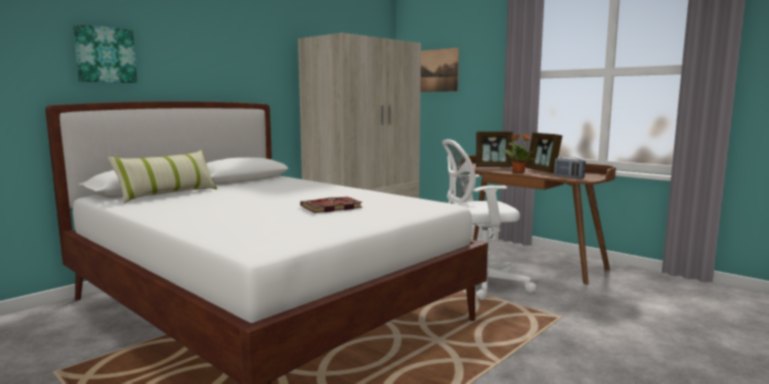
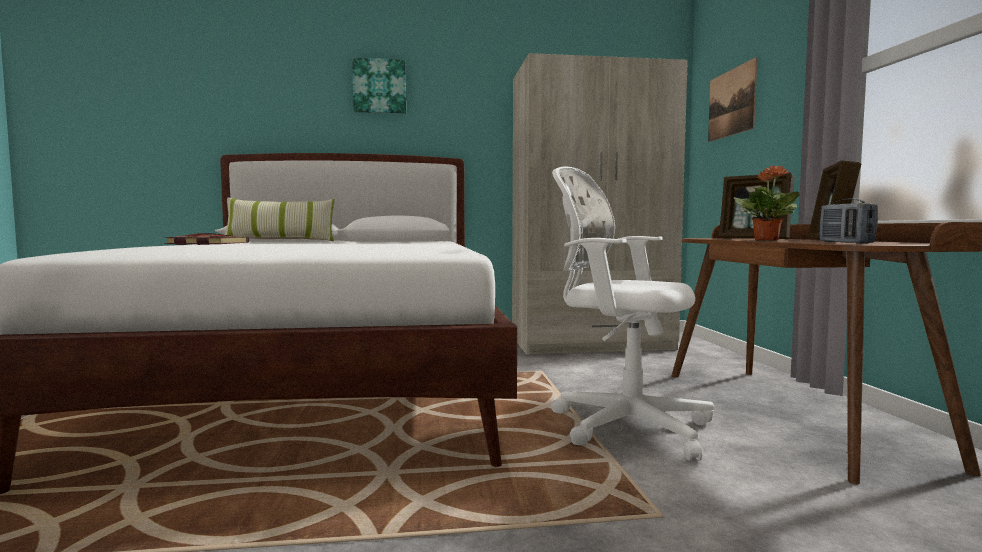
camera: 40 degrees right, 5 degrees down
(105, 55) = (283, 108): picture -> picture (379, 86)
(330, 207) = (322, 247): book -> book (205, 244)

